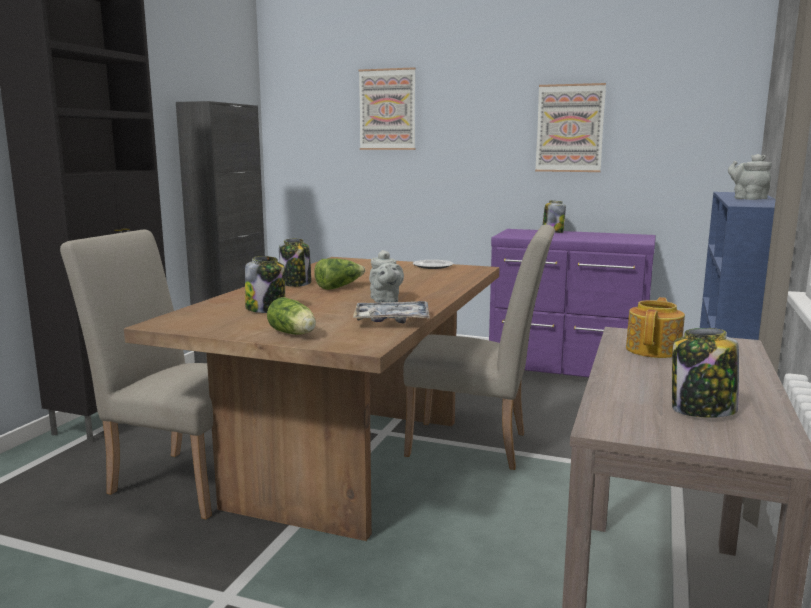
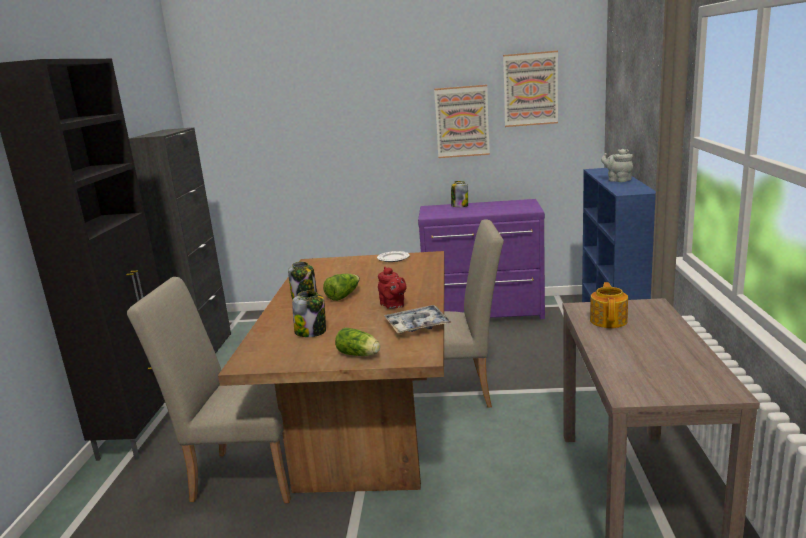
camera: 15 degrees left, 5 degrees up
(385, 301) = (393, 305): grey teapot -> red teapot
(387, 109) = (305, 116): picture -> picture (530, 89)
(702, 410) = (670, 369): jar -> none

